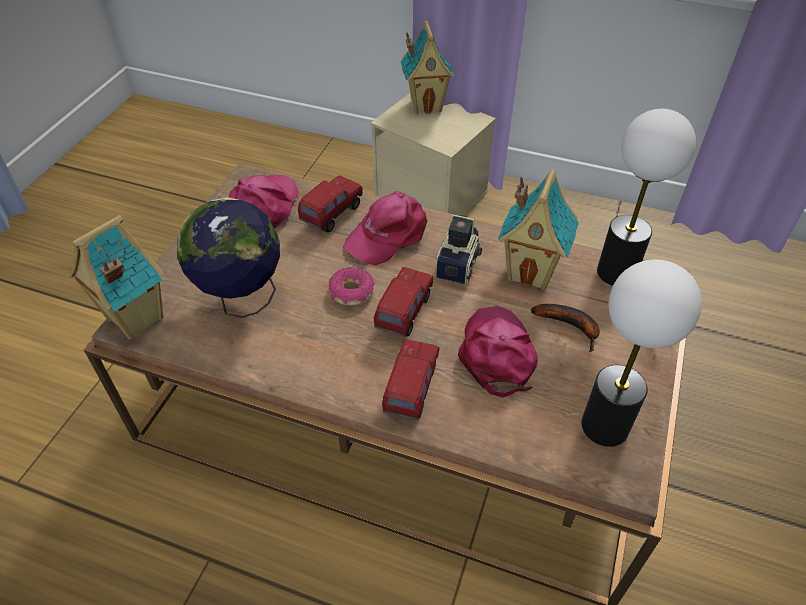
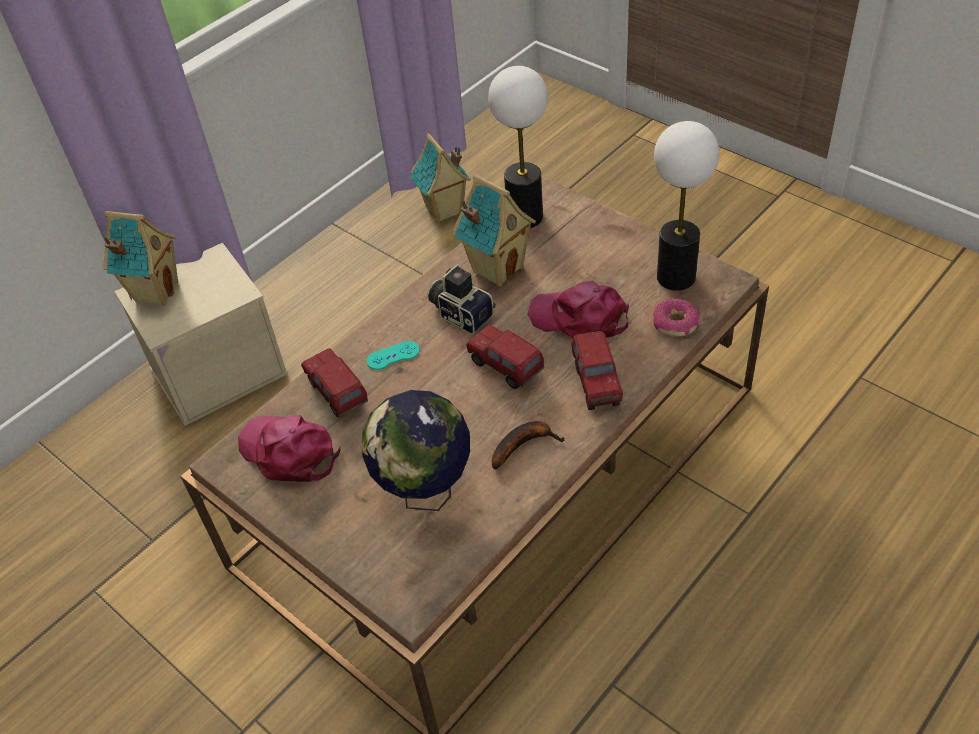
camera: 65 degrees left, 0 degrees up
(134, 319) = (405, 597): toy house -> toy house (444, 211)
(351, 292) = (458, 401): donut -> donut (675, 323)
(388, 235) = (393, 356): pink cap -> turquoise game controller
(411, 391) = (596, 385): toy truck -> toy truck turned 135 degrees counterclockwise
(571, 326) = (571, 263): banana -> banana (524, 444)

